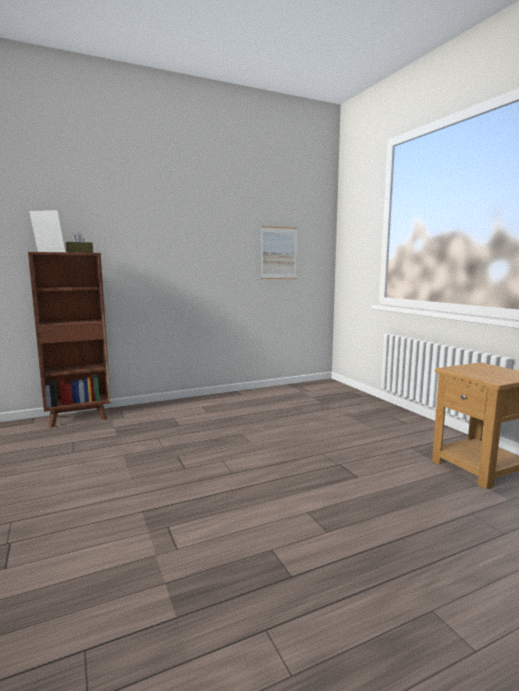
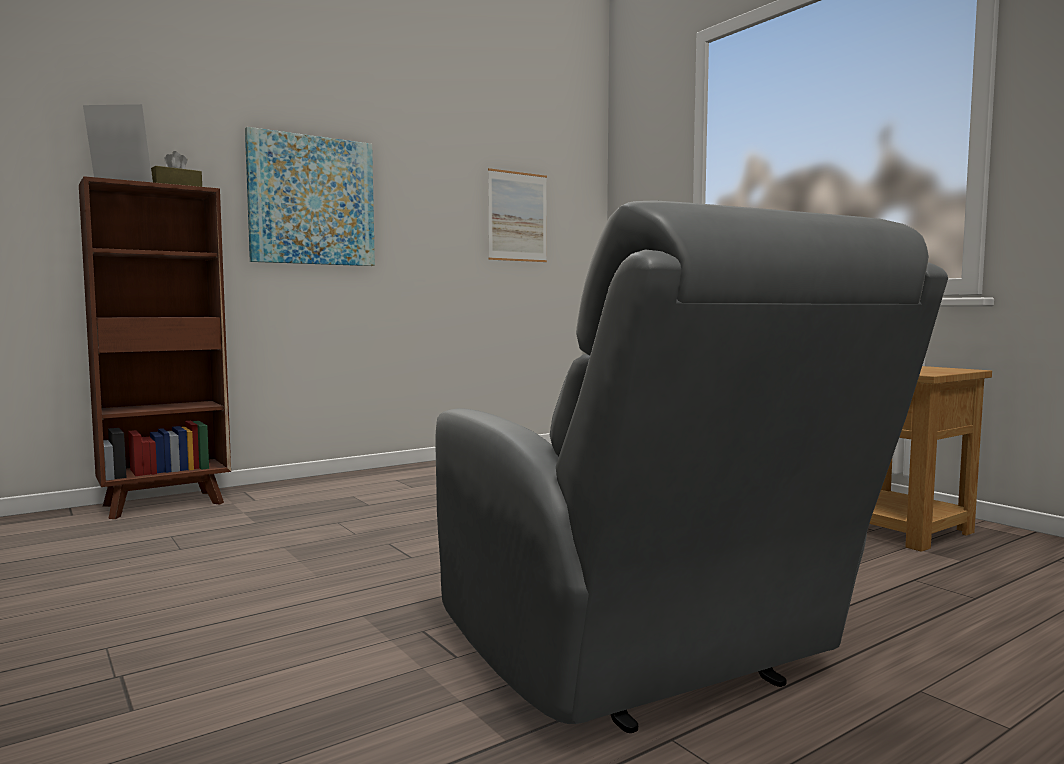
camera: 10 degrees left, 5 degrees down
(156, 252) = (311, 201): none -> picture
(277, 566) = (647, 662): none -> grey armchair

